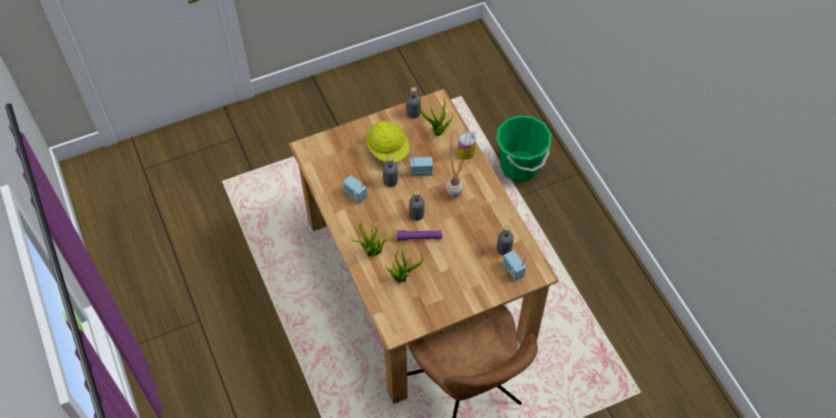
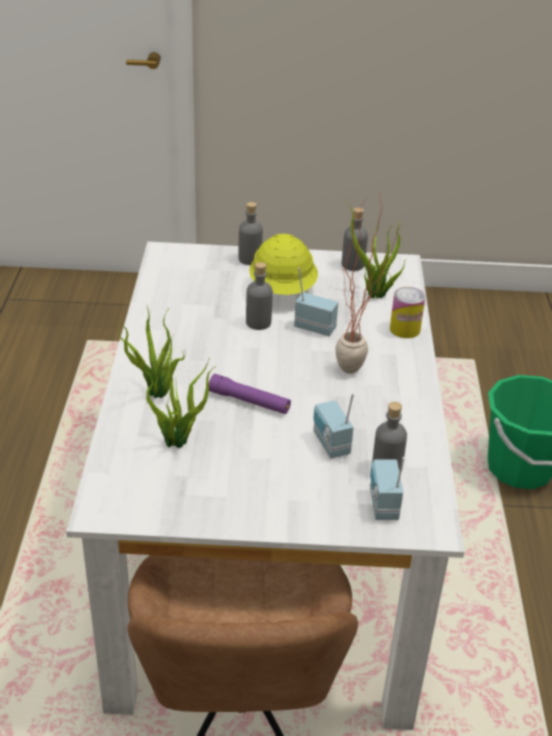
camera: 25 degrees right, 20 degrees down
(355, 195) = (191, 320): radio -> radio (329, 444)
(416, 214) = (268, 373): grey bottle -> grey bottle (250, 259)
(419, 281) = (270, 553): brown dining table -> white dining table

